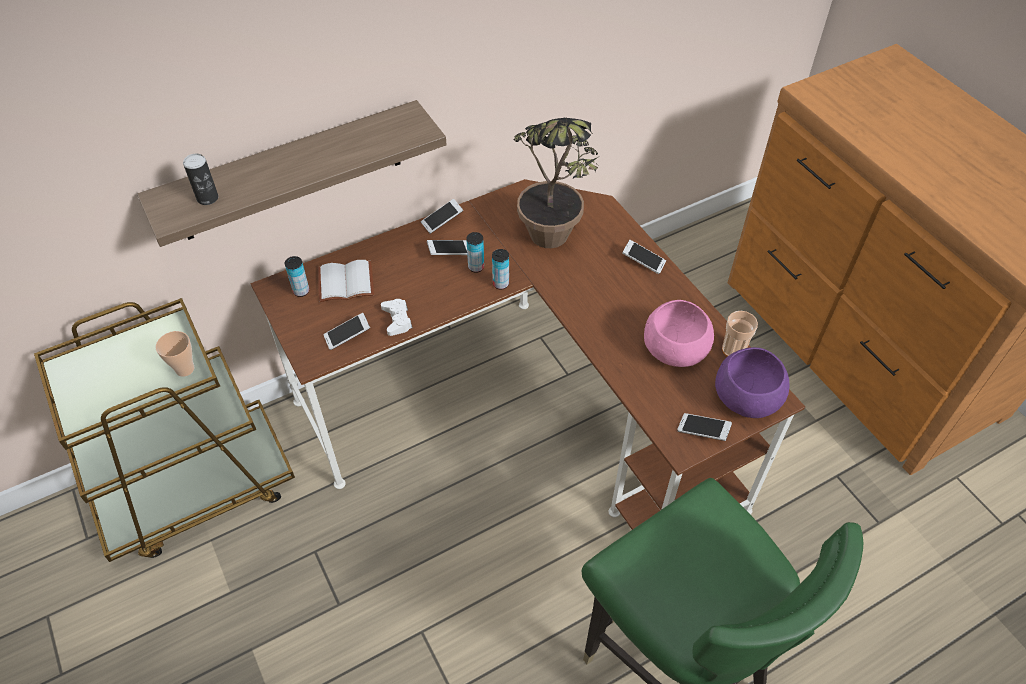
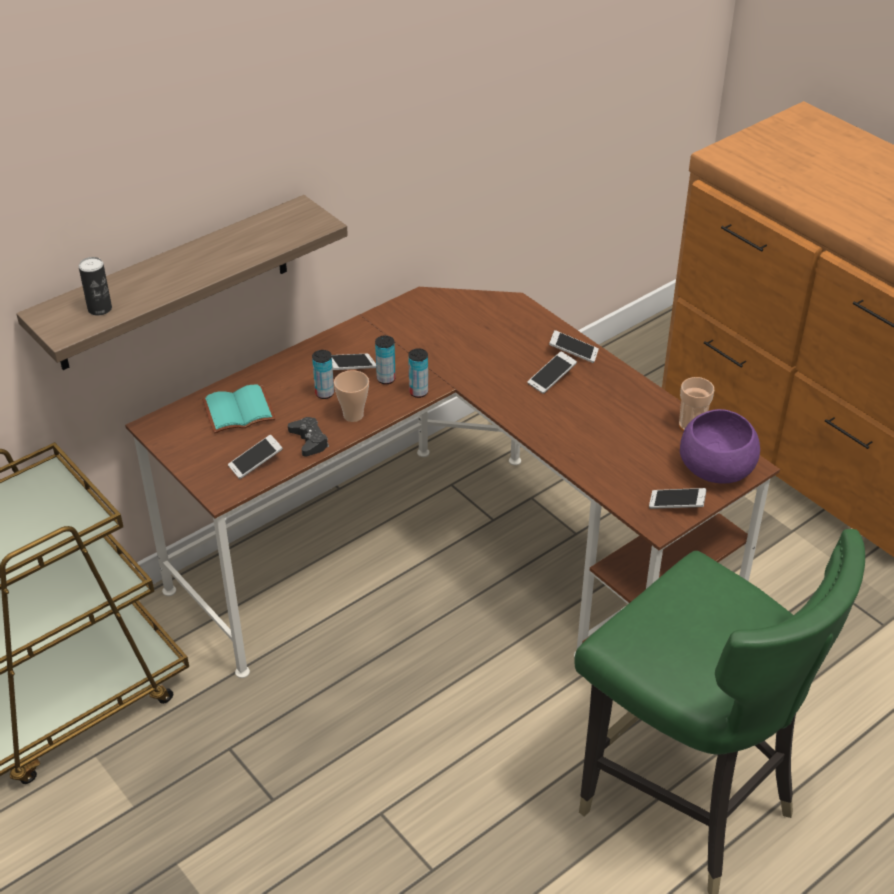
camera: 10 degrees left, 10 degrees down
(185, 369) = (76, 515): cup -> cup (353, 415)
(301, 291) = (188, 425): can -> can (324, 393)
(345, 284) = (238, 413): white book -> turquoise book
(397, 320) = (309, 441): white game controller -> black game controller
(442, 221) = (334, 338): phone -> phone (551, 378)
(553, 245) = (469, 348): potted plant -> none
(674, 349) = (627, 432): pink bowl -> none

